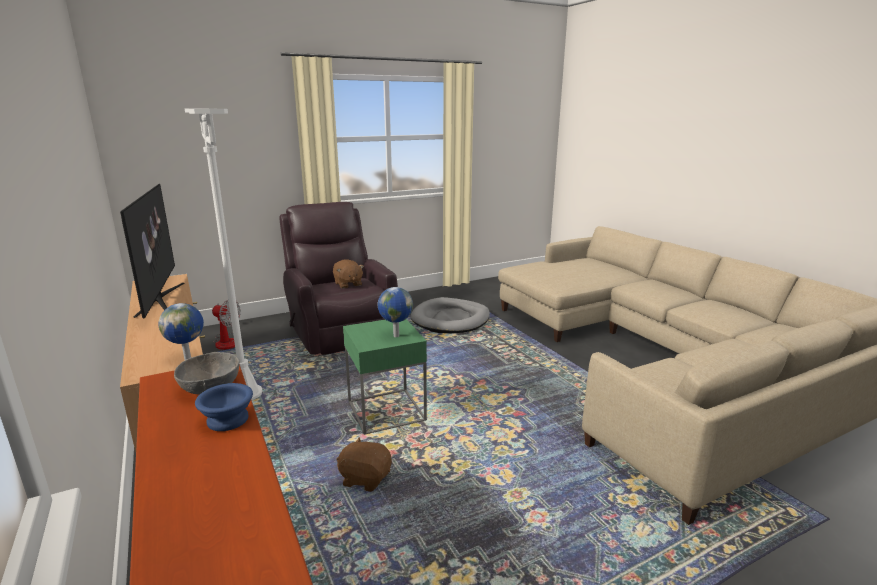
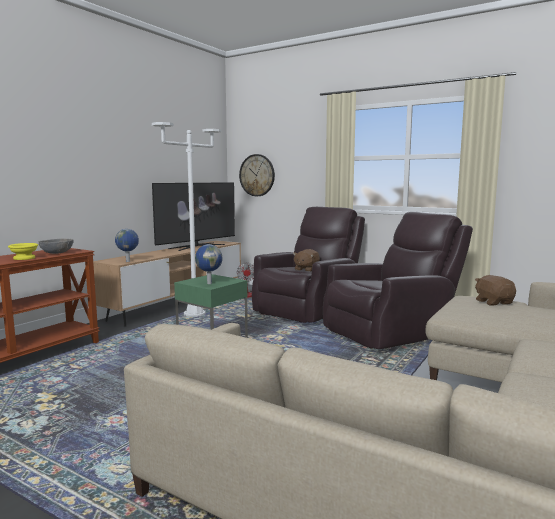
camera: 60 degrees right, 10 degrees down
(172, 167) = (257, 175): none -> wall clock
(229, 419) = (25, 258): blue bowl -> yellow bowl
(365, 478) = (130, 360): brown plush toy -> brown plush toy (494, 302)
(450, 319) = (391, 332): grey dog bed -> brown armchair

